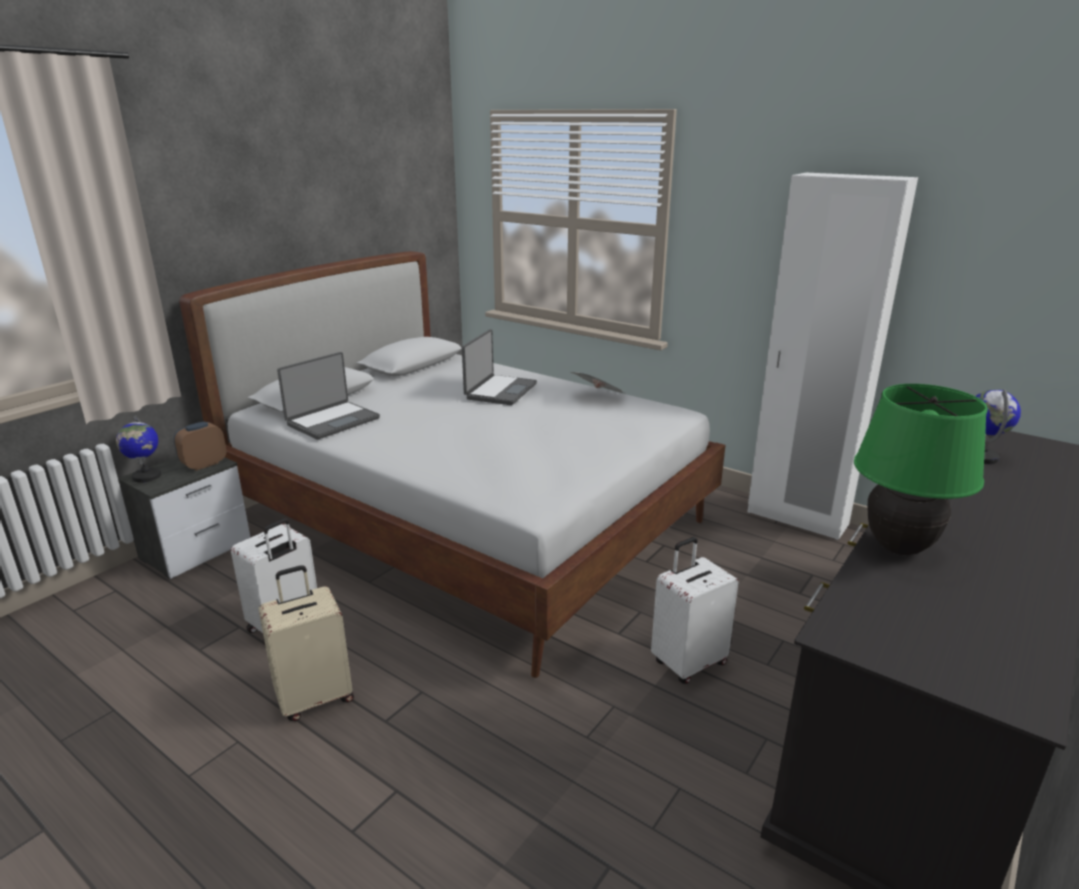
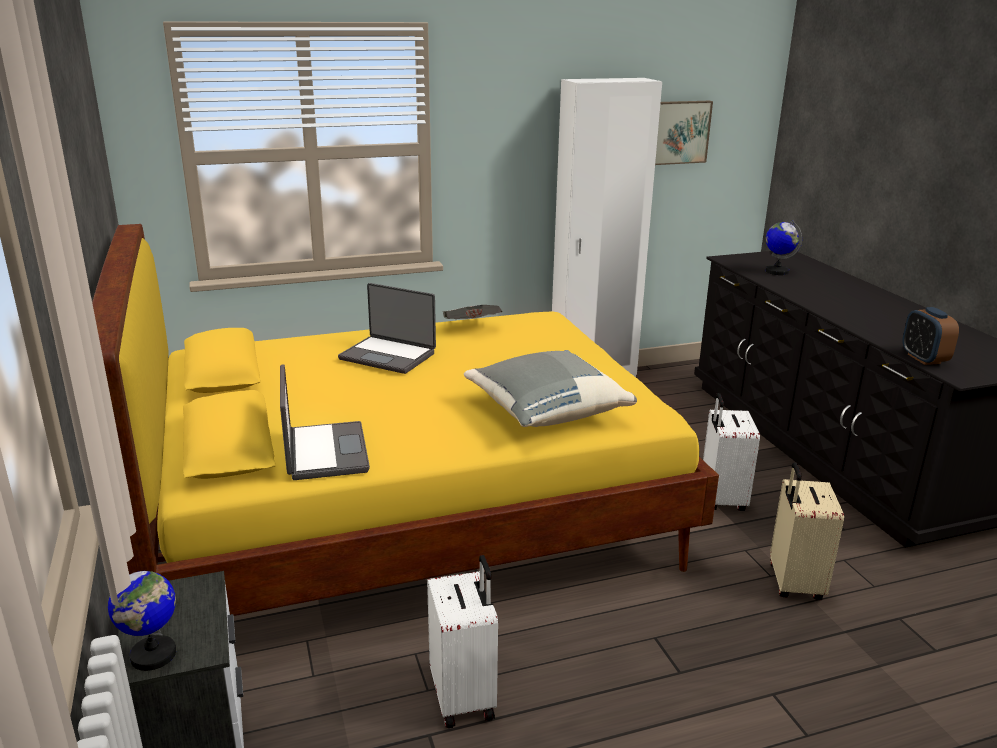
camera: 55 degrees left, 0 degrees up
(204, 464) = (189, 597): alarm clock -> alarm clock (924, 359)
(315, 697) = (610, 708): beige suitcase -> beige suitcase (793, 583)
(469, 522) = (406, 514): white bed -> yellow bed
(479, 462) = (545, 411): none -> grey pillow
(500, 391) = (388, 355): laptop -> laptop turned 150 degrees clockwise
(899, 548) = (874, 329): green table lamp -> none
(968, 253) = (679, 132): none -> picture

